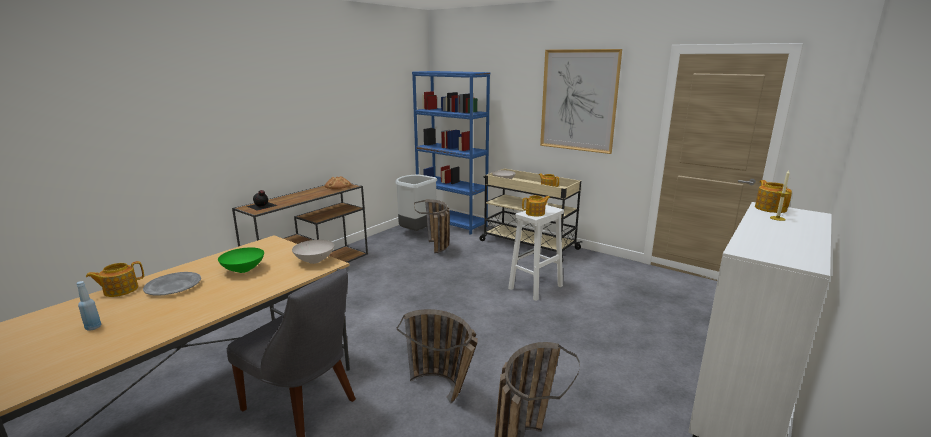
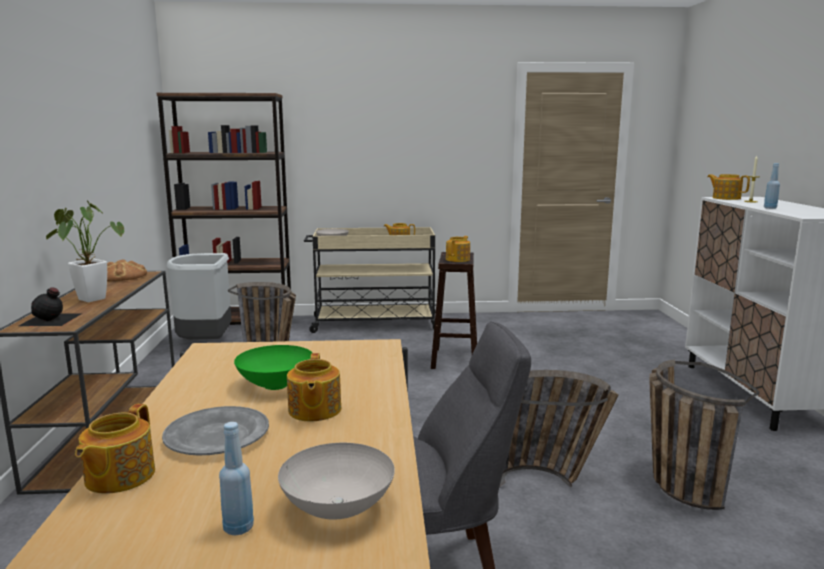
camera: 40 degrees left, 5 degrees down
(223, 289) = (314, 410): none -> teapot
(298, 197) = (89, 298): none -> potted plant
(315, 260) = (350, 348): white bowl -> white bowl (337, 508)
(452, 223) = (238, 324): blue bookcase -> brown bookcase
(535, 287) = (455, 359): white stool -> brown stool
(578, 100) = (414, 129): picture -> none
(754, 231) = (770, 208): none -> blue bottle

